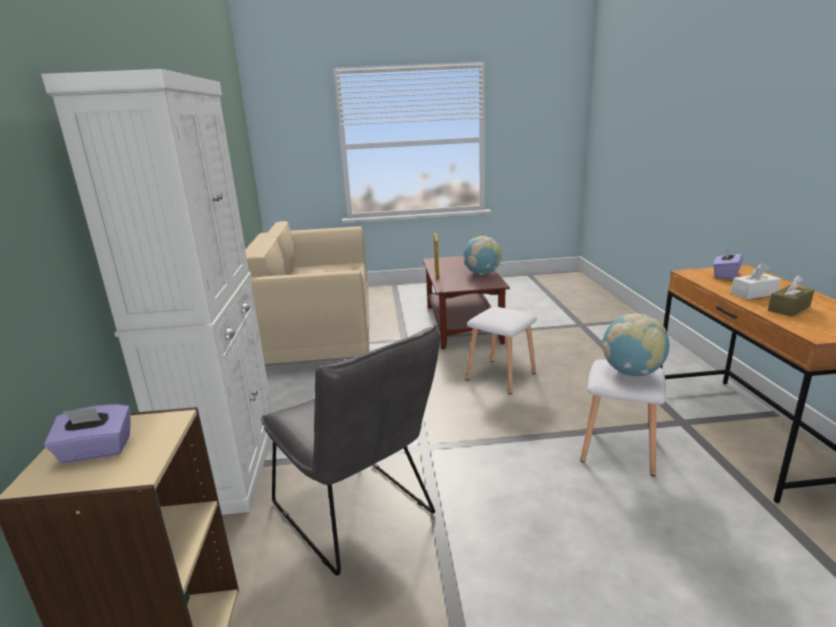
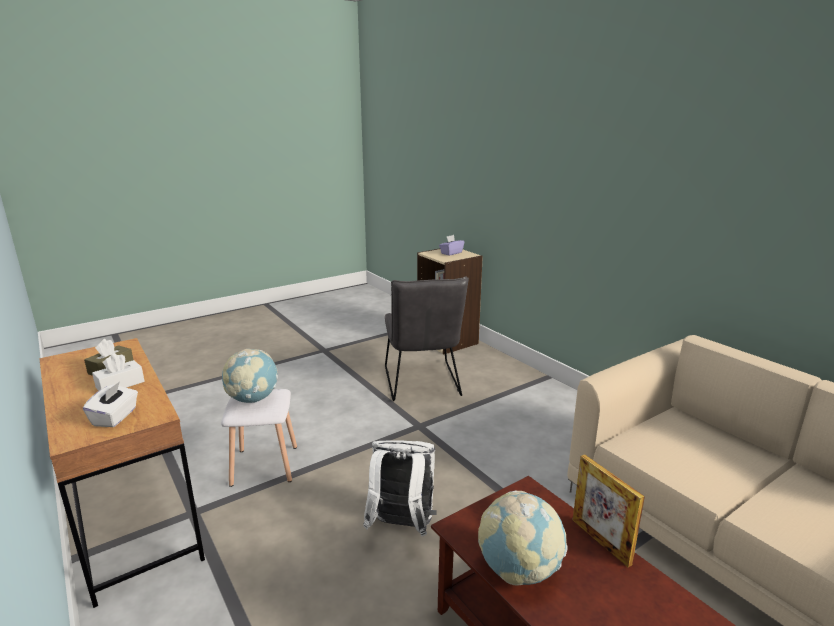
camera: 150 degrees right, 0 degrees up
(228, 464) = (532, 384): white cabinet -> none
(358, 515) = (422, 384): grey chair -> grey chair turned 120 degrees counterclockwise
(502, 376) = (401, 526): white stool -> white backpack
(725, 275) = (115, 417): purple tissue box -> white tissue box

